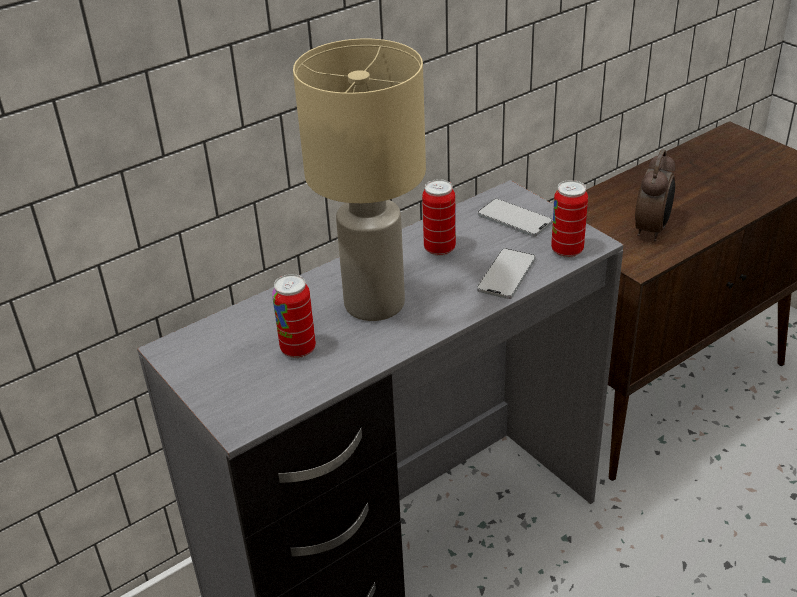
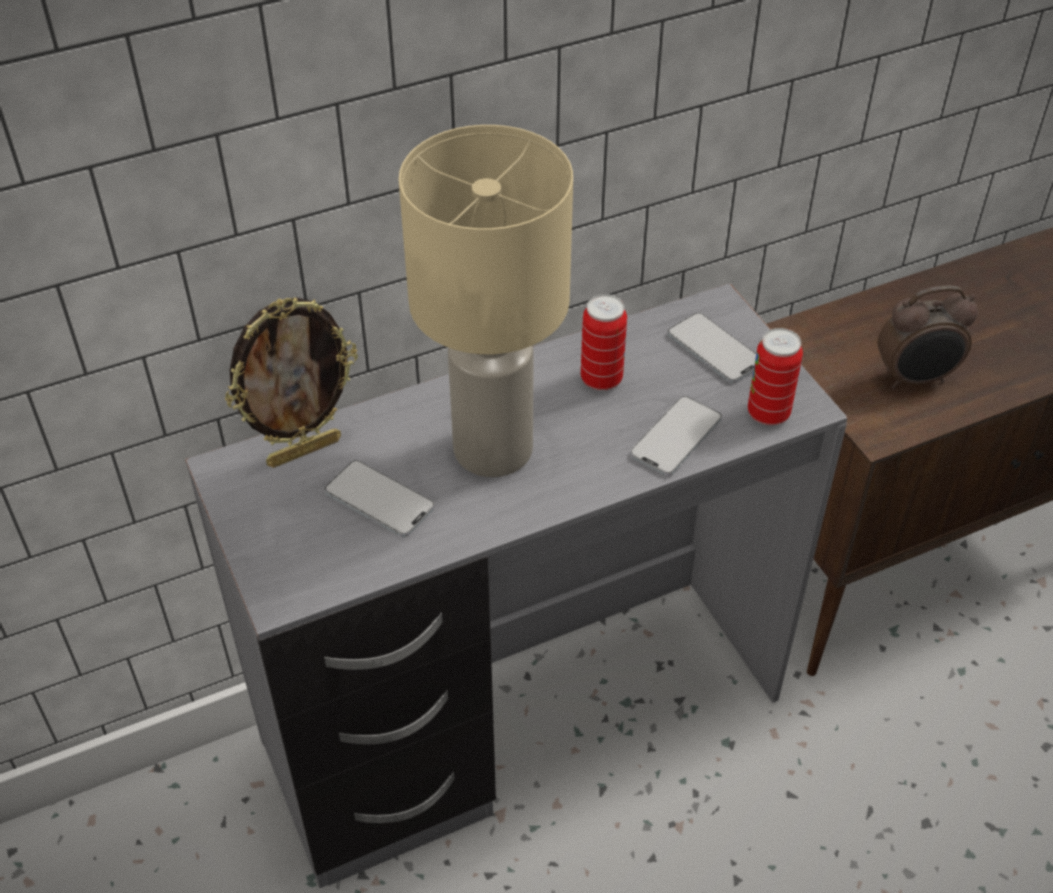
camera: 10 degrees right, 10 degrees up
(229, 327) = (304, 450): none -> picture frame
(298, 349) = (379, 500): can -> phone
(652, 230) = (915, 379): alarm clock -> alarm clock turned 45 degrees clockwise

